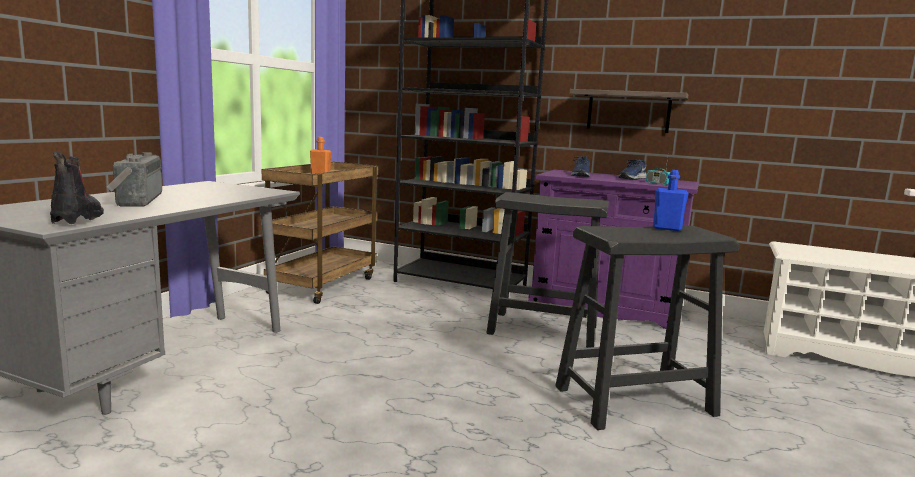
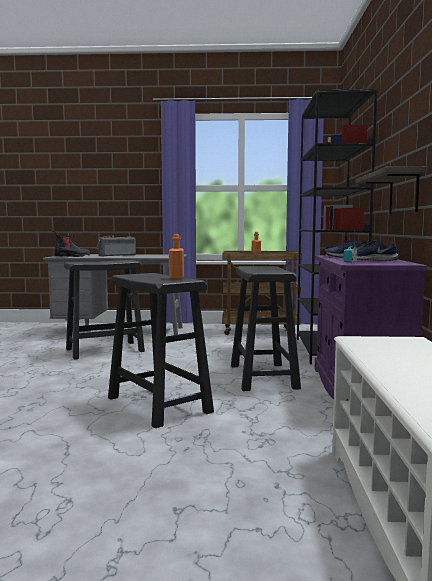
camera: 70 degrees right, 5 degrees down
(298, 398) = (104, 350): none -> black stool
(667, 228) = (176, 278): blue bottle -> orange bottle

